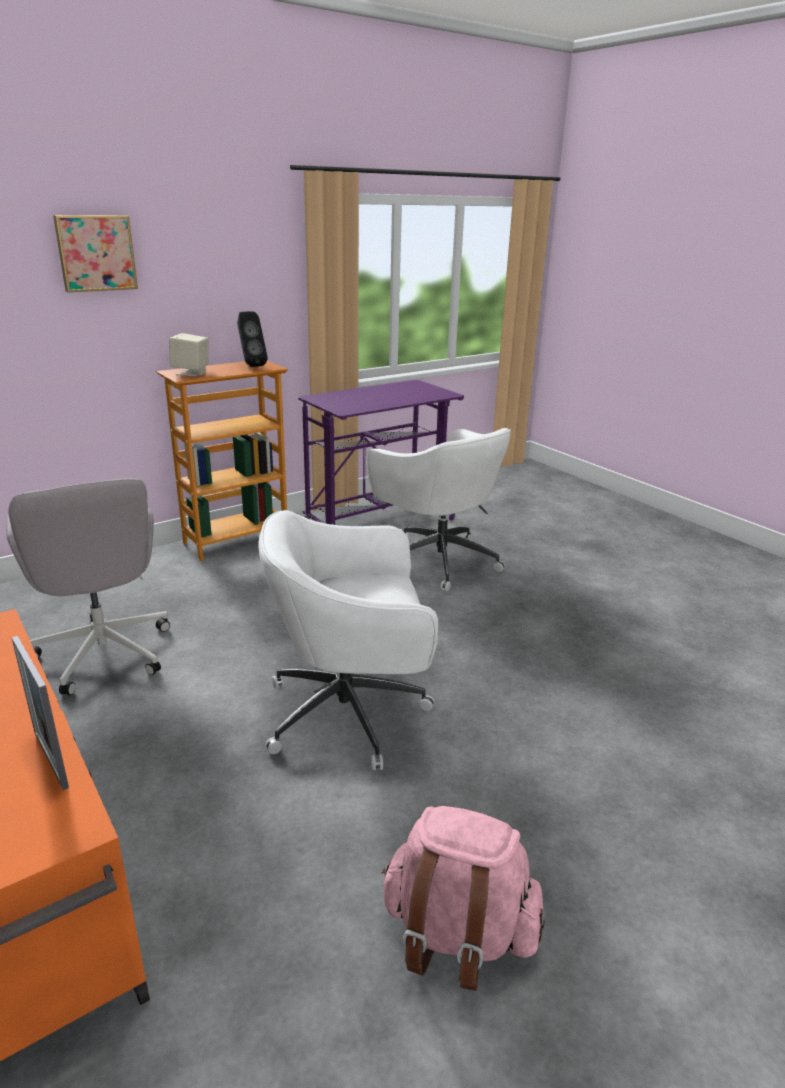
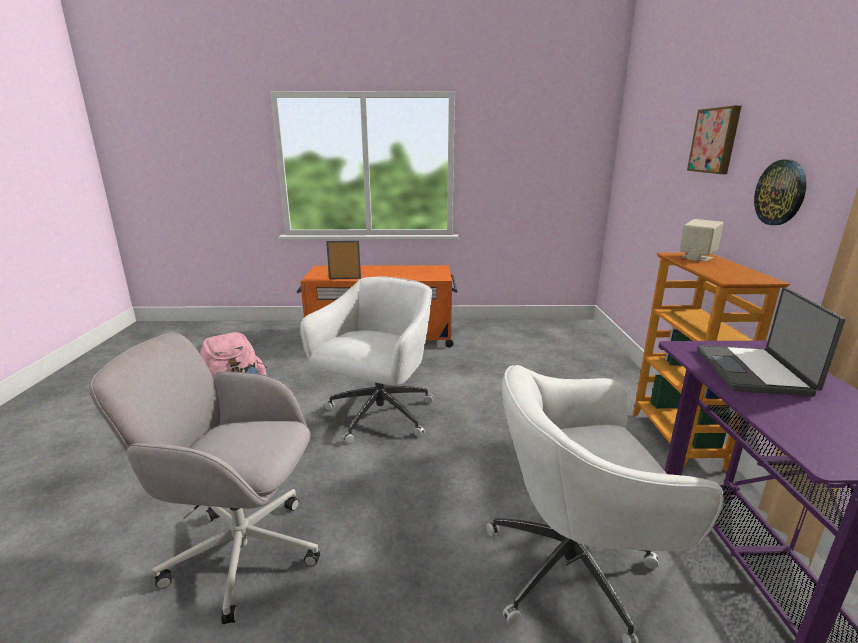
camera: 125 degrees right, 5 degrees down
(104, 654) = (511, 365): grey office chair -> grey office chair (242, 553)
(216, 295) = (780, 192): none -> wall clock
(251, 366) = (739, 275): black speaker -> none
(363, 399) = (754, 371): none -> laptop

